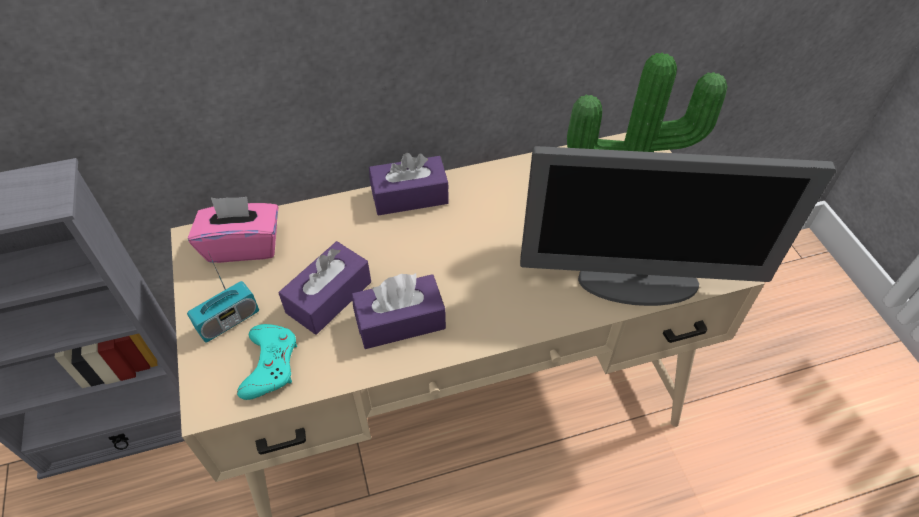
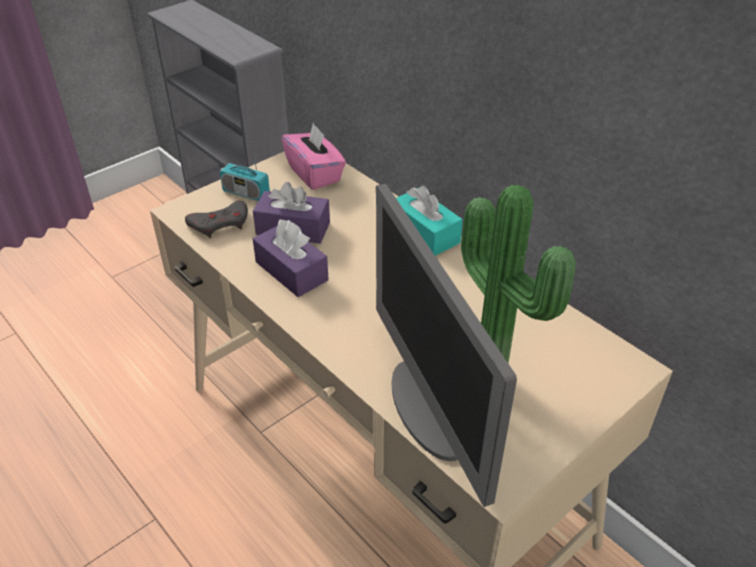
camera: 65 degrees right, 10 degrees down
(270, 364) = (220, 224): turquoise game controller -> grey game controller
(409, 196) = (424, 233): purple tissue box -> turquoise tissue box

